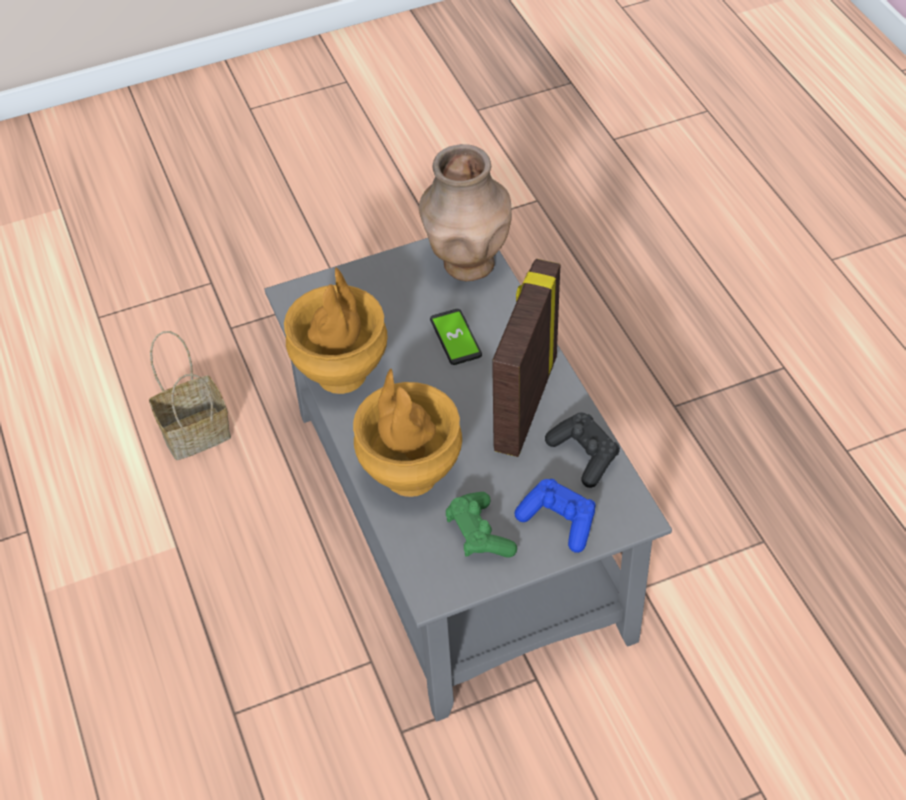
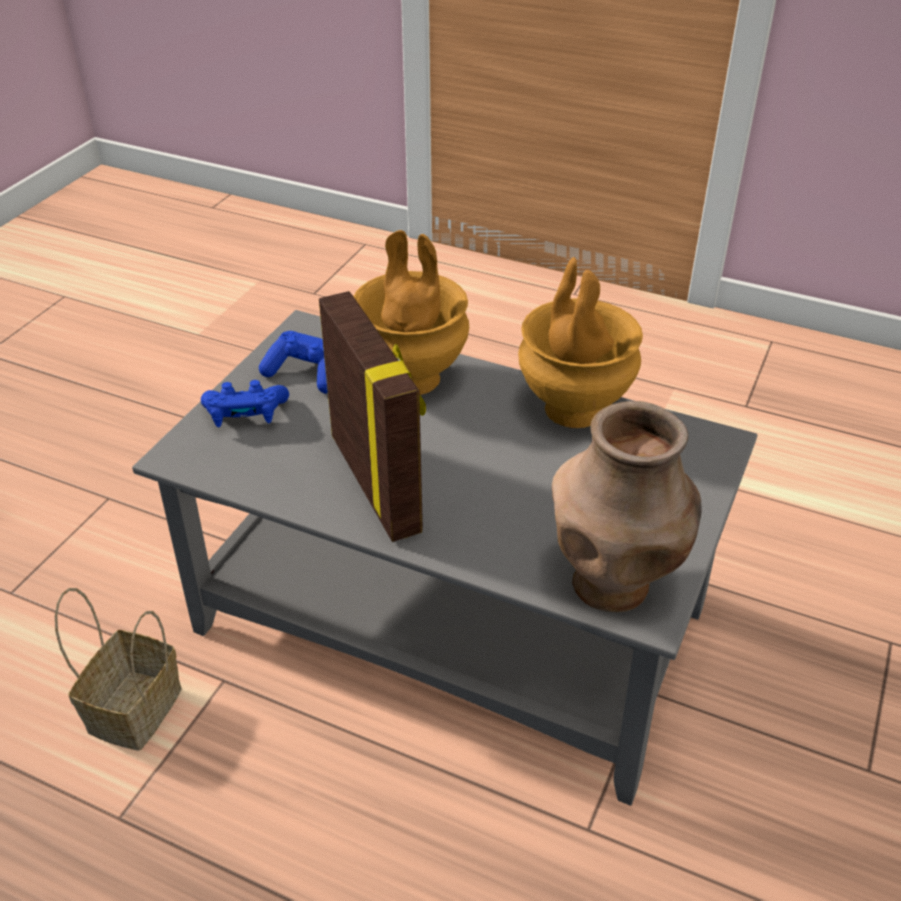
camera: 135 degrees right, 10 degrees down
(197, 431) = (757, 538): basket -> basket (135, 712)
(455, 337) = (518, 500): phone -> none
(479, 535) = (306, 373): green game controller -> blue game controller
(584, 456) = (270, 474): black game controller -> none

